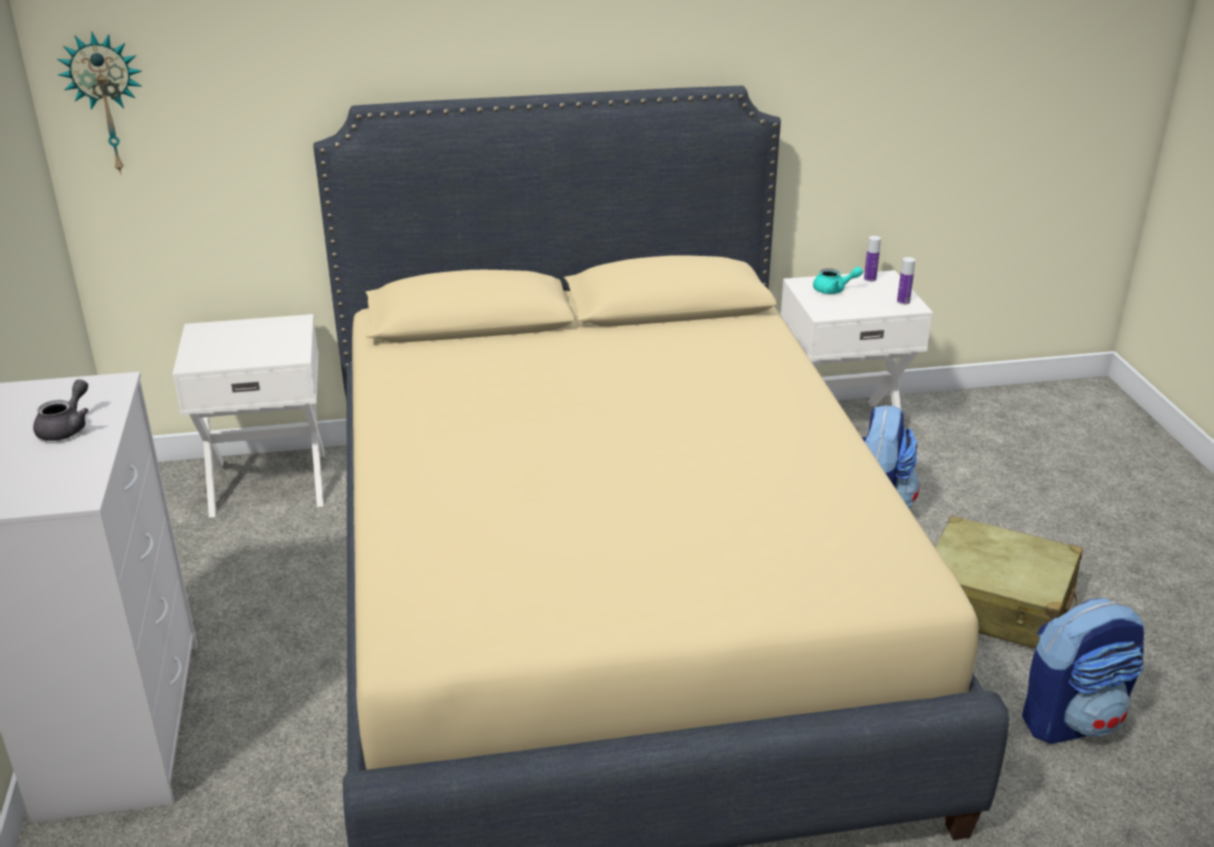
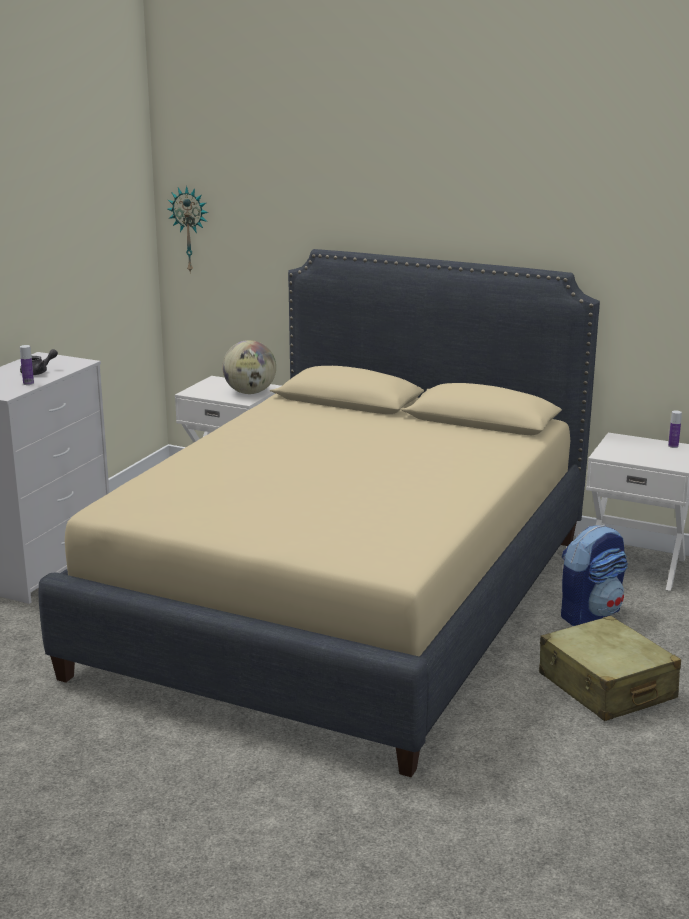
camera: 35 degrees right, 10 degrees down
(282, 339) = (250, 392): none -> globe
(834, 290) = (634, 445): turquoise teapot -> none
(903, 301) = (675, 462): bottle -> bottle (28, 383)
(1072, 719) = (569, 757): backpack -> none

